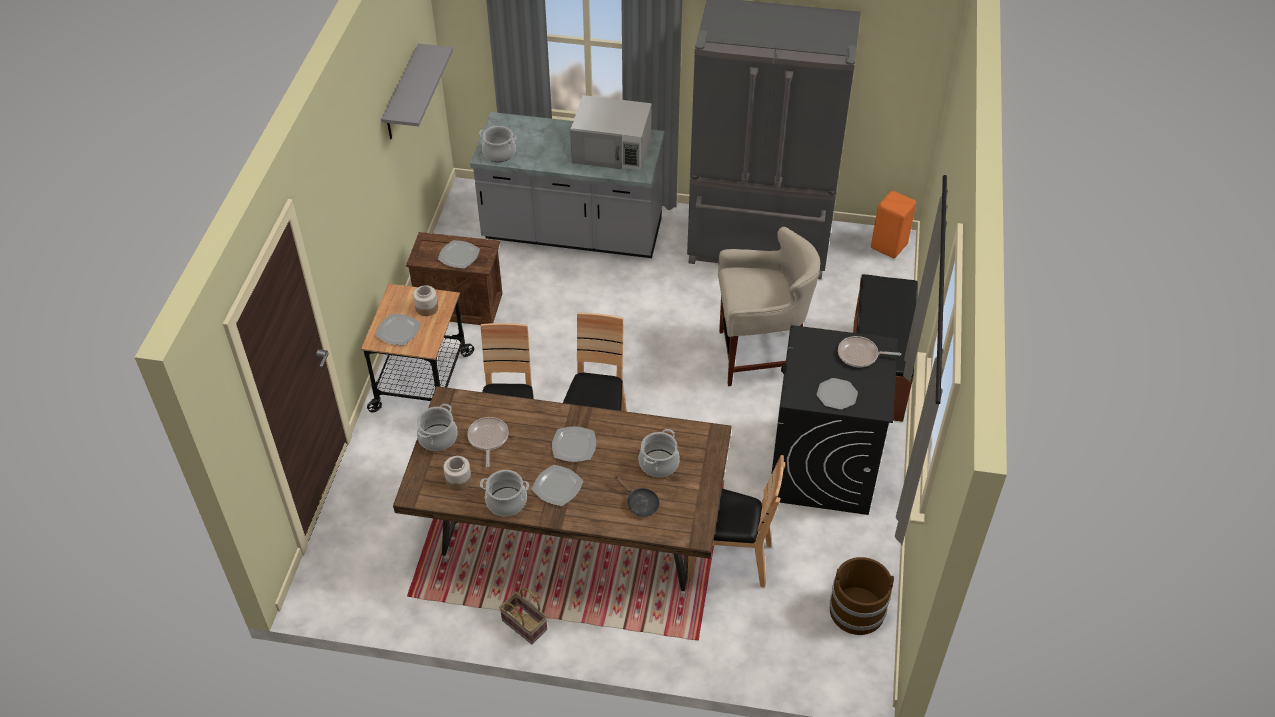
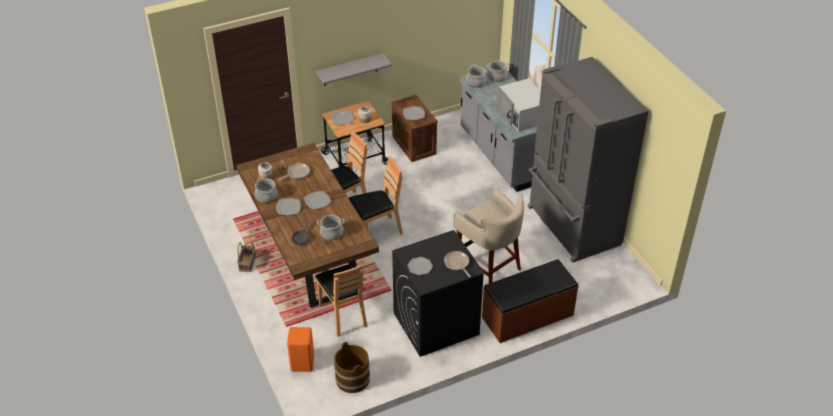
camera: 55 degrees right, 5 degrees down
(402, 94) = (440, 19): grey shelf -> grey shelf (350, 70)
(438, 438) = (284, 158): cooking pot -> cooking pot (497, 77)
(888, 245) = (632, 278): orange stool -> orange stool (303, 363)

